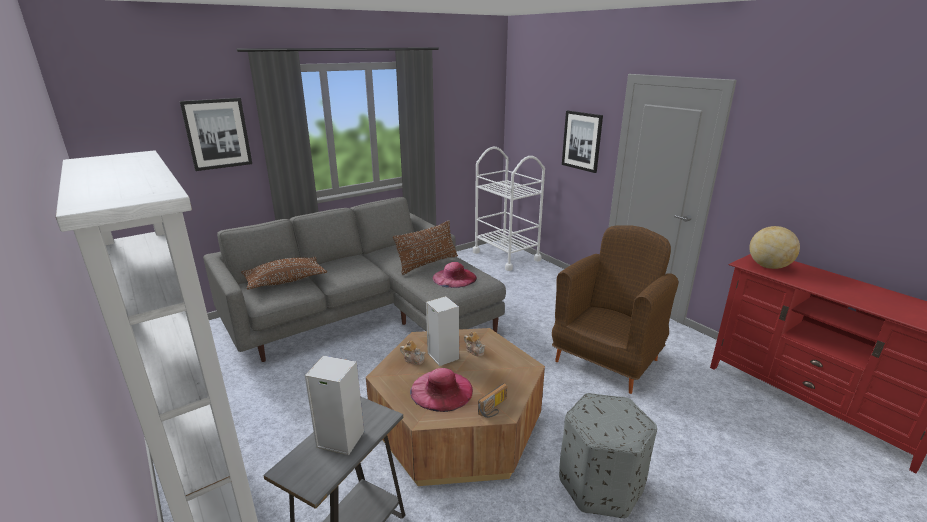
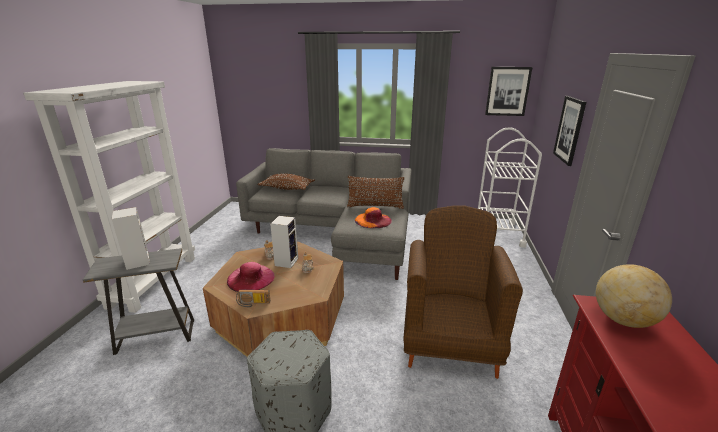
camera: 45 degrees right, 0 degrees up
(217, 134) = (285, 87): picture -> picture (507, 91)
(454, 277) = (373, 220): pink hat -> orange hat
(607, 360) = (450, 344): brown armchair -> brown armchair turned 75 degrees counterclockwise

